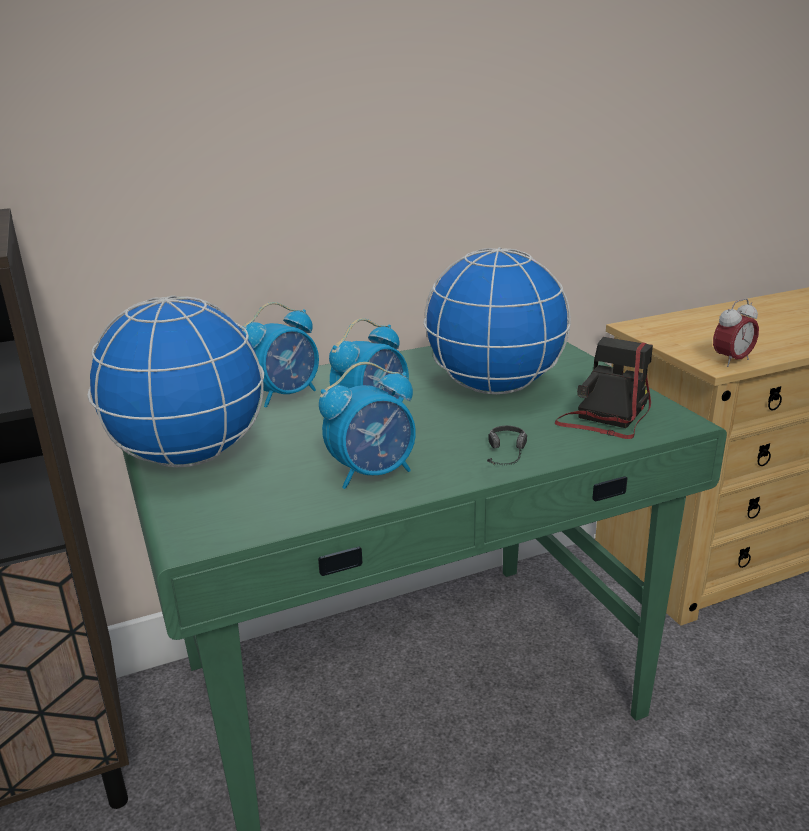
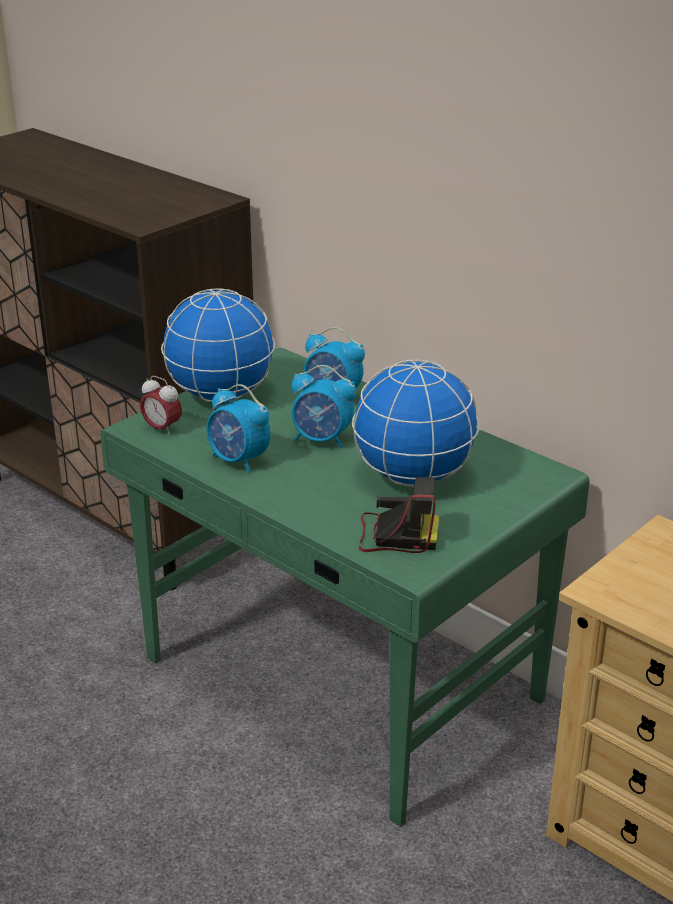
camera: 65 degrees right, 5 degrees up
(507, 459) = (290, 505): headphones -> none
(732, 361) = (613, 598): alarm clock -> alarm clock (162, 429)

